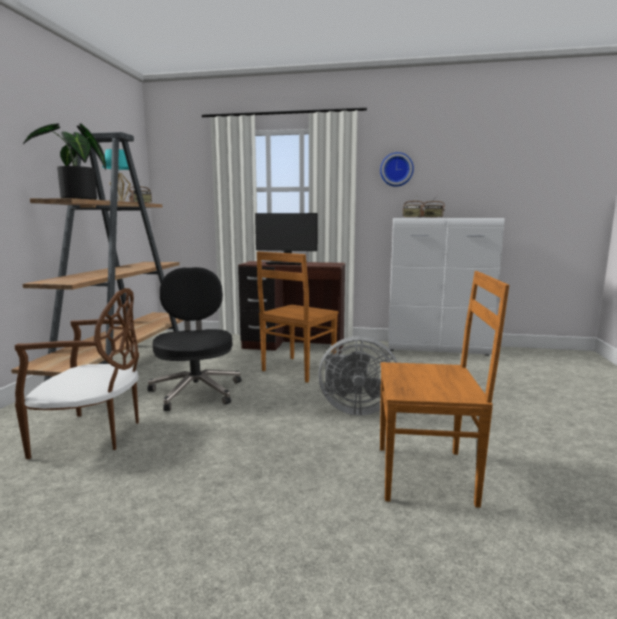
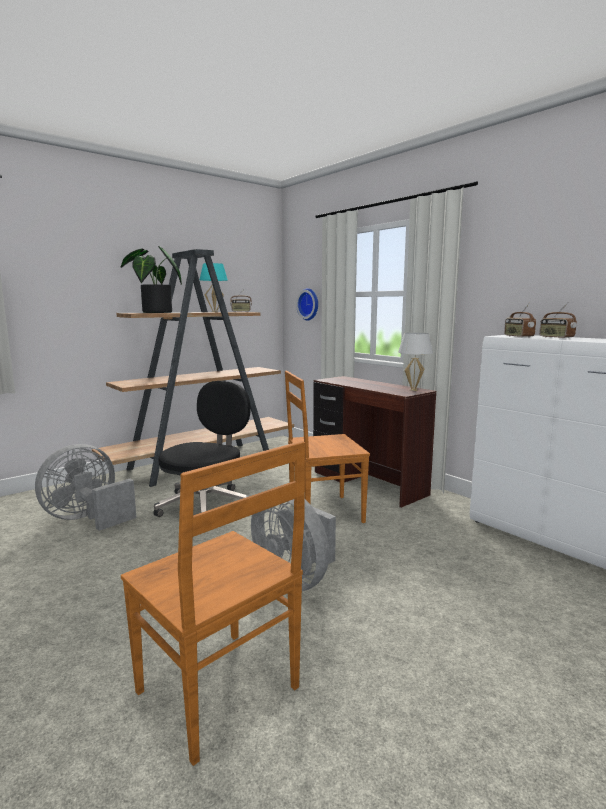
camera: 40 degrees right, 0 degrees up
(92, 435) = (87, 519): brown chair -> grey fan
(286, 263) = (365, 384): monitor -> none
(331, 263) = (413, 390): none -> white table lamp
(396, 169) = (521, 264): wall clock -> wall clock (309, 304)

